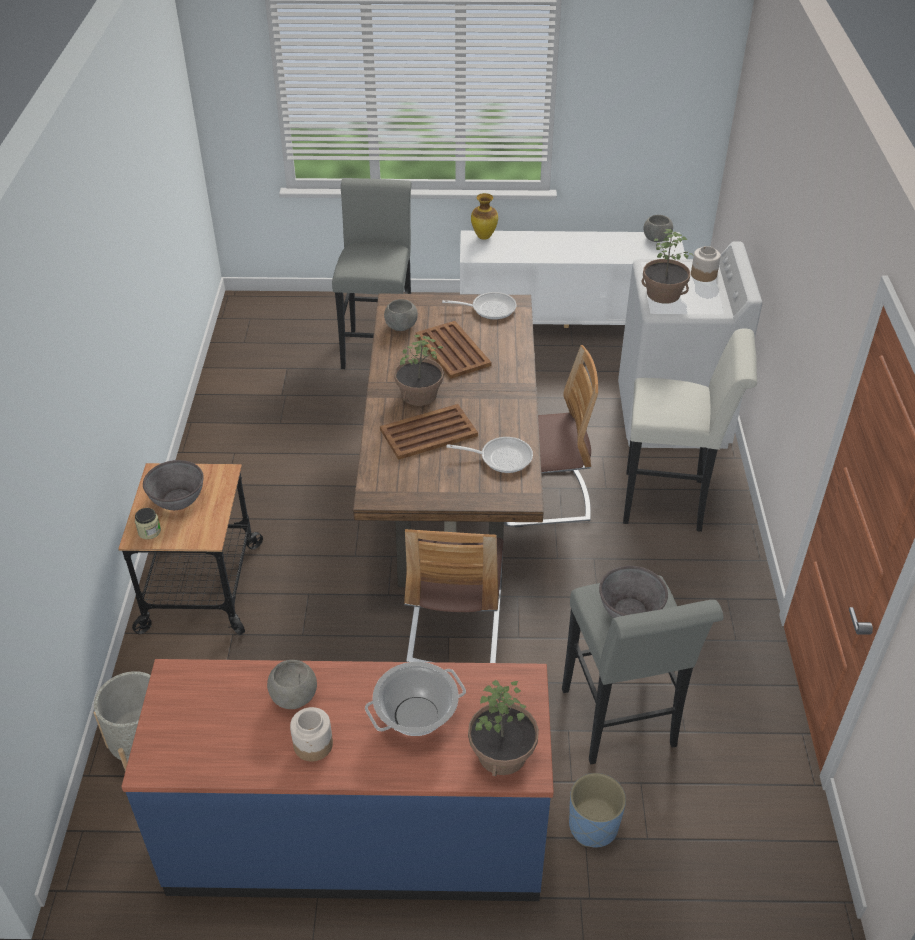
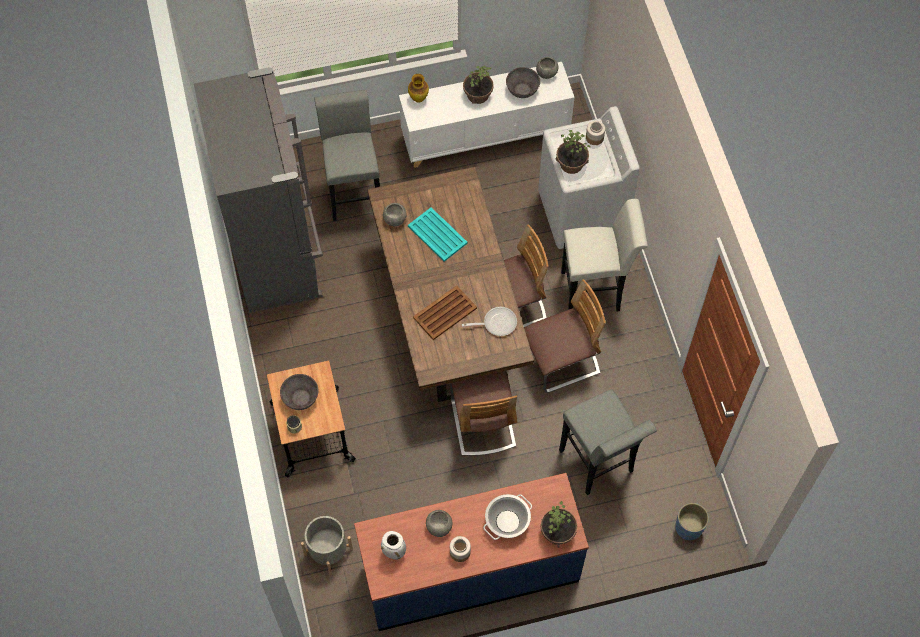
camera: 15 degrees left, 20 degrees up
(200, 718) = (394, 552): none -> white vase
(255, 388) = (277, 254): none -> grey fridge
(419, 394) = (428, 281): potted plant -> potted plant (477, 94)
(453, 351) = (437, 235): brown tray -> turquoise tray
(489, 308) = (450, 187): frying pan -> none
(593, 827) = (597, 532): blue planter -> blue planter (688, 528)
(597, 574) = (561, 361): none -> chair
(630, 610) = (600, 420): grey bowl -> grey bowl (522, 90)

